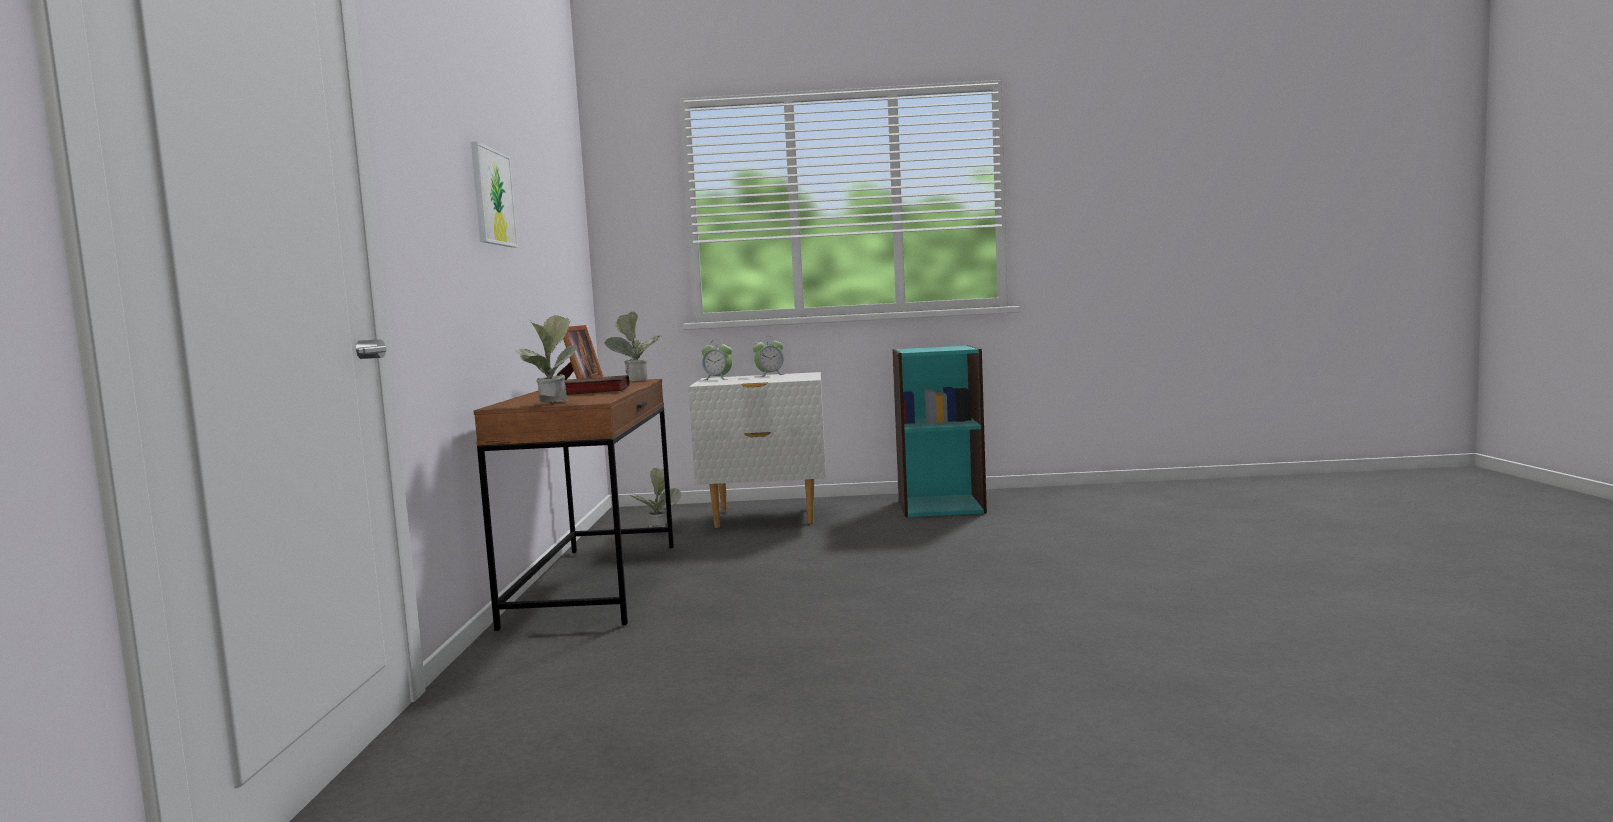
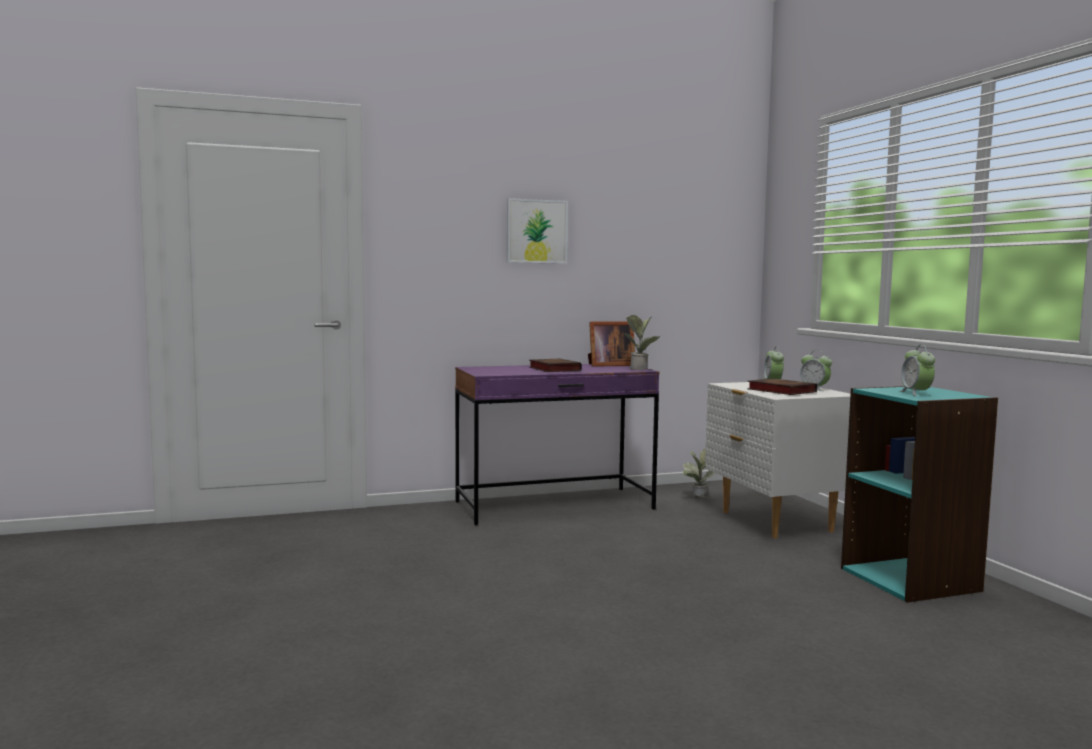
camera: 70 degrees right, 0 degrees up
(550, 403) = (478, 370): potted plant -> none
(596, 583) = (554, 506): brown desk -> purple desk
(771, 378) = (779, 391): none -> book
(941, 349) = (916, 393): none -> alarm clock

